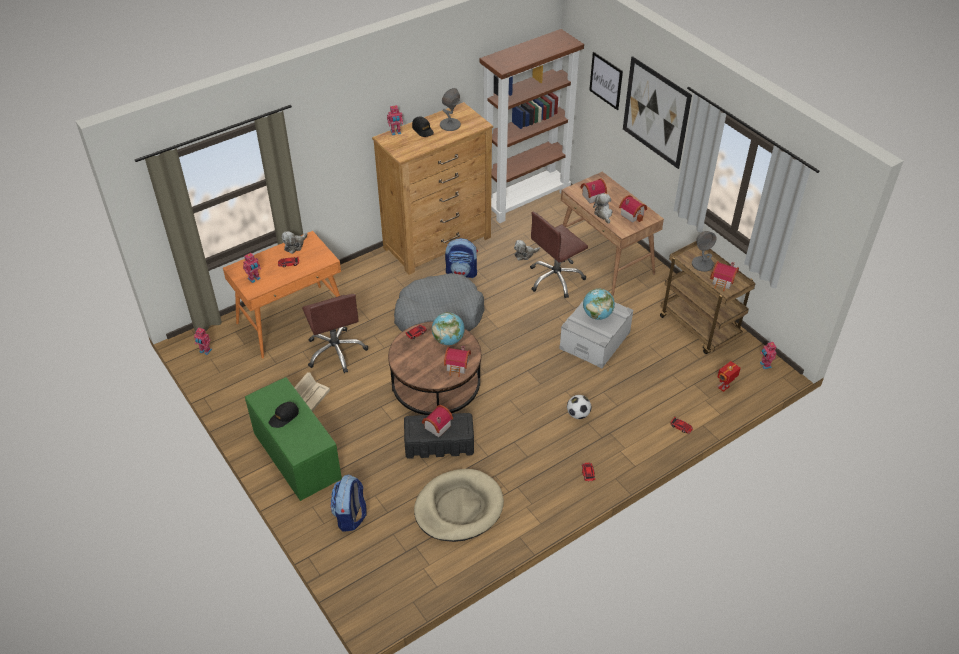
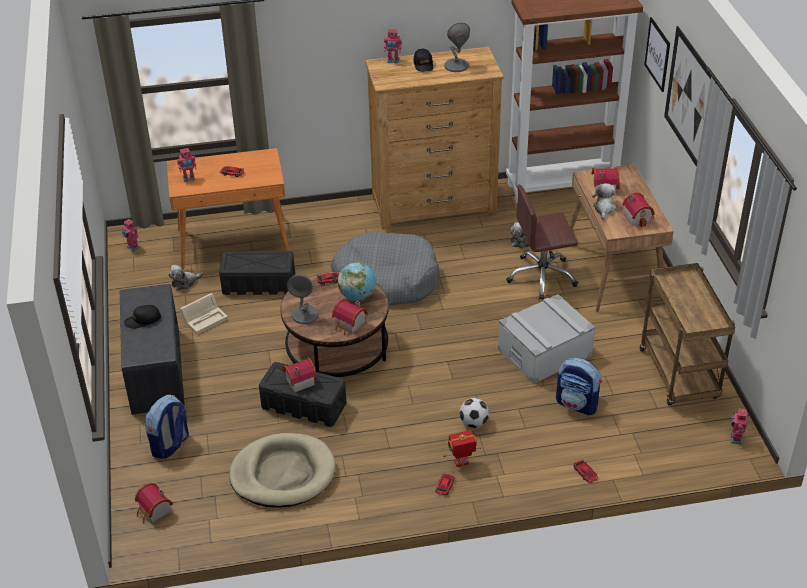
camera: 25 degrees right, 5 degrees down
(295, 245) = (249, 158): plush toy -> plush toy (185, 282)
(295, 455) = (155, 370): green bench -> grey bench
(336, 351) = (258, 284): brown office chair -> black storage box
(462, 273) = (440, 242): backpack -> backpack (577, 404)
(597, 315) = (548, 320): globe -> none
(702, 264) = (687, 291): grey table lamp -> grey table lamp (305, 315)
(723, 282) = (698, 317): toy house -> toy house (154, 512)
(724, 388) = (667, 448): toy robot -> toy robot (461, 463)

